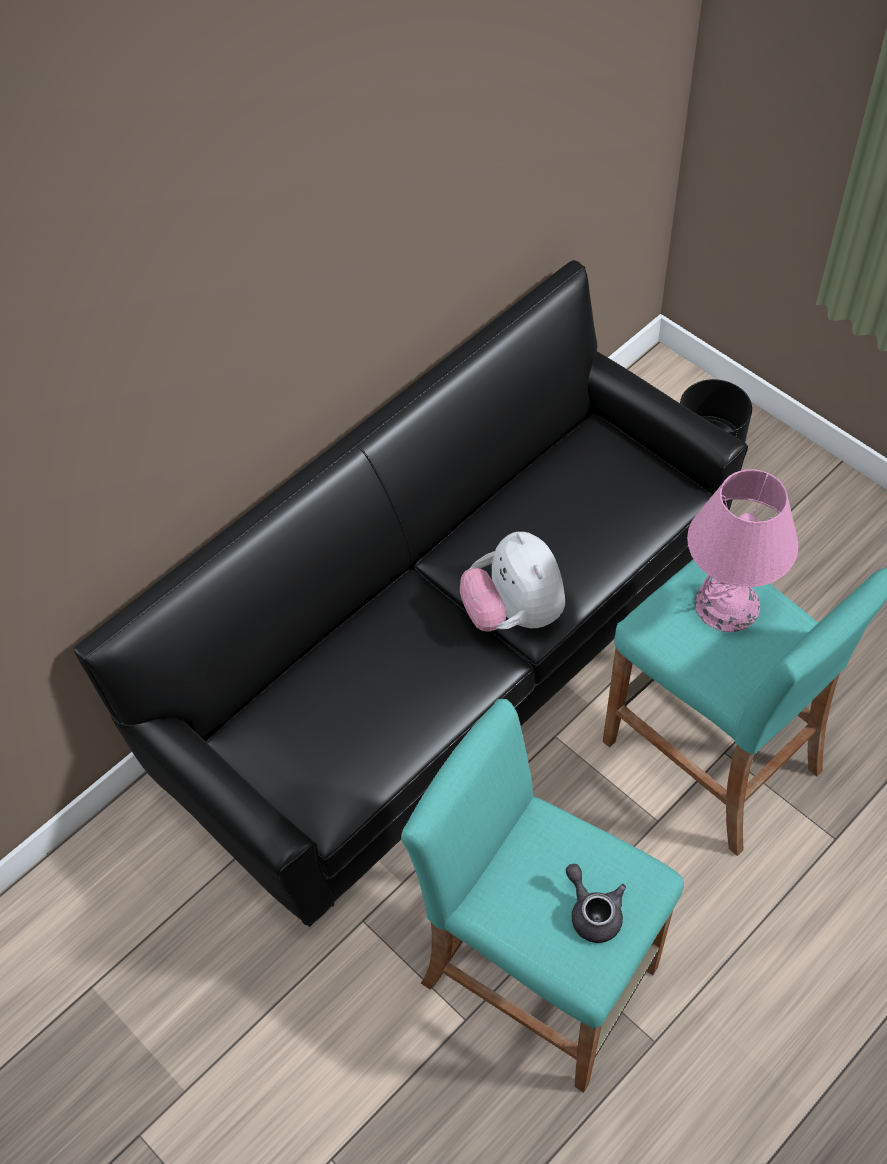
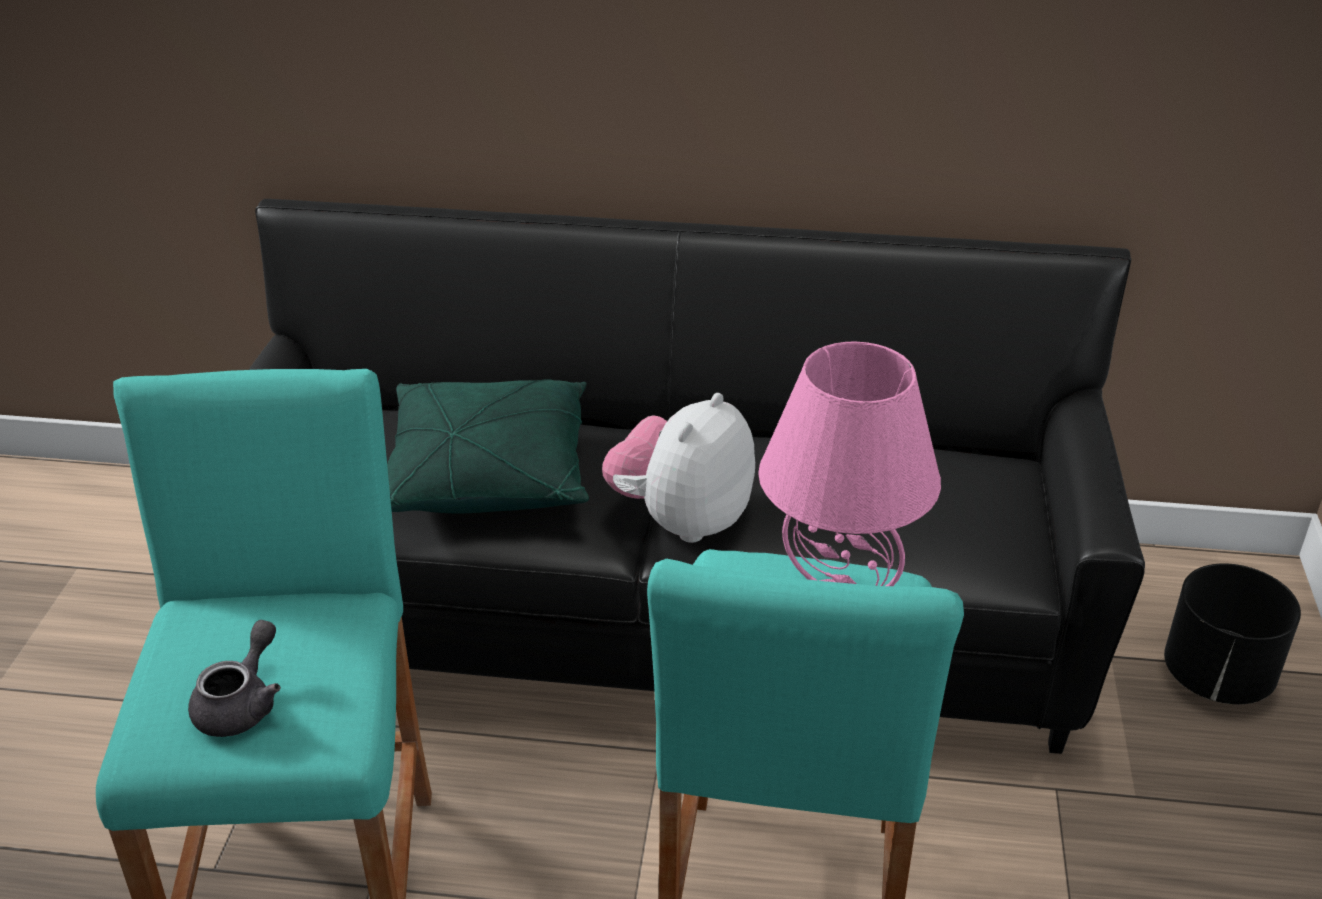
camera: 50 degrees right, 20 degrees down
(388, 684) = (487, 473): none -> green pillow

